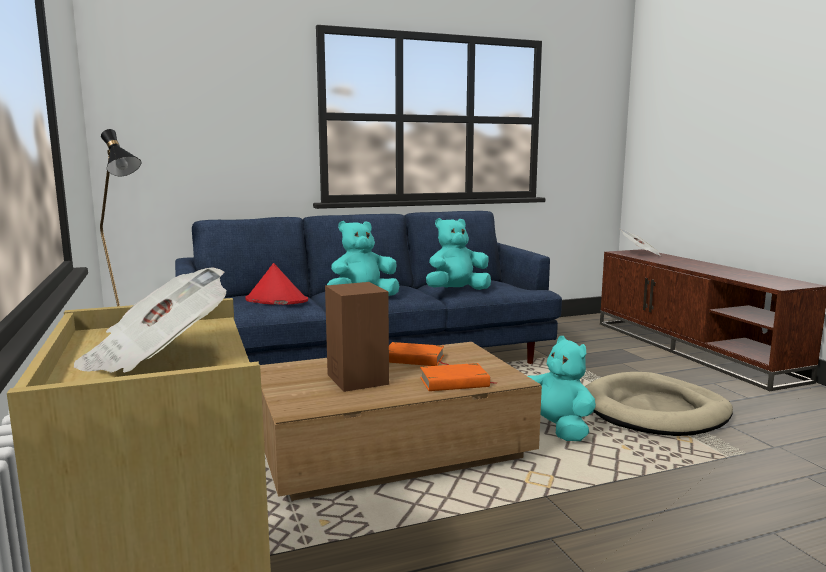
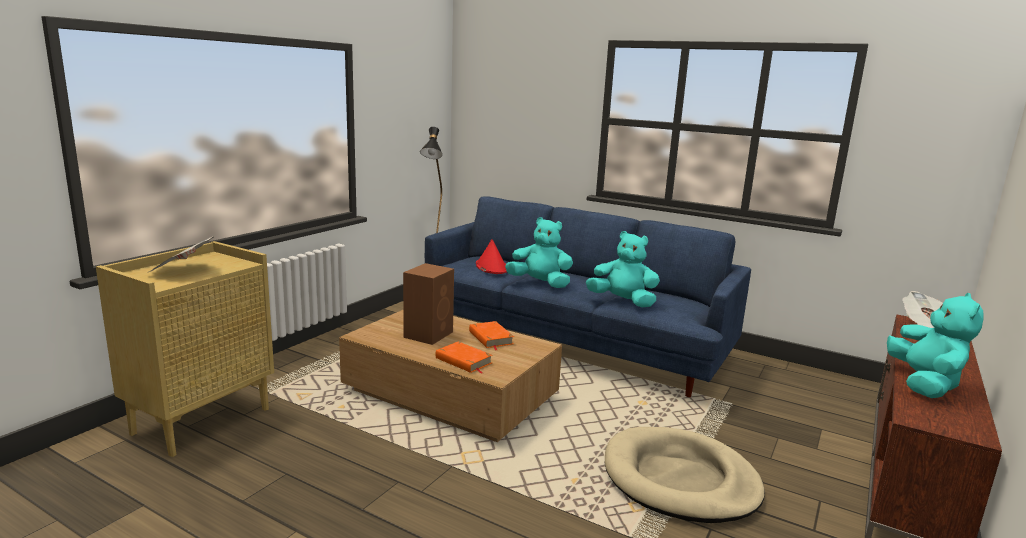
camera: 50 degrees right, 5 degrees up
(554, 428) = (566, 441): turquoise plush toy -> turquoise plush toy (924, 384)

